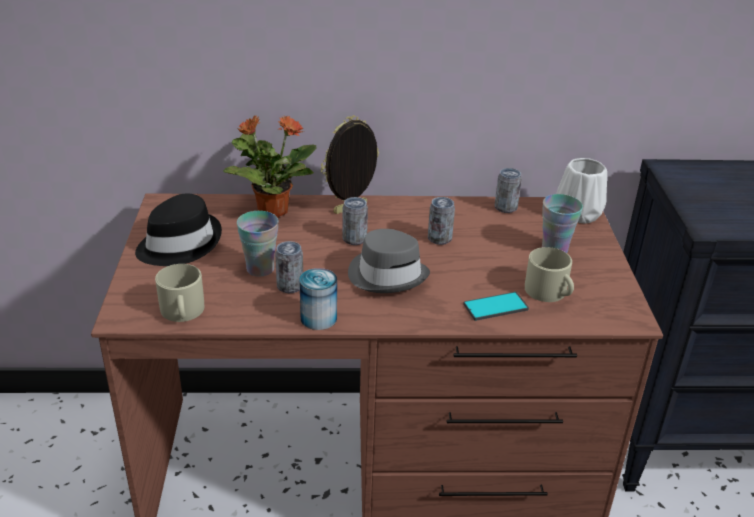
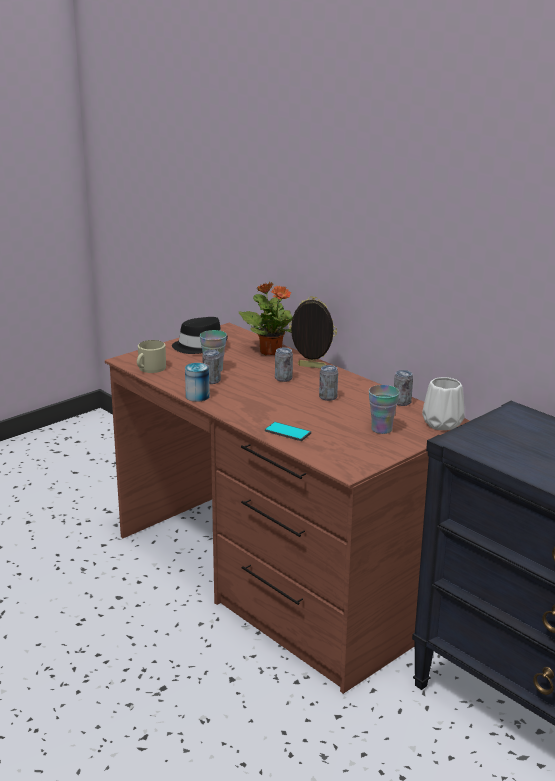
camera: 50 degrees right, 10 degrees down
(387, 275) = (265, 397): grey hat -> none
(549, 292) = (331, 441): beige mug -> none

